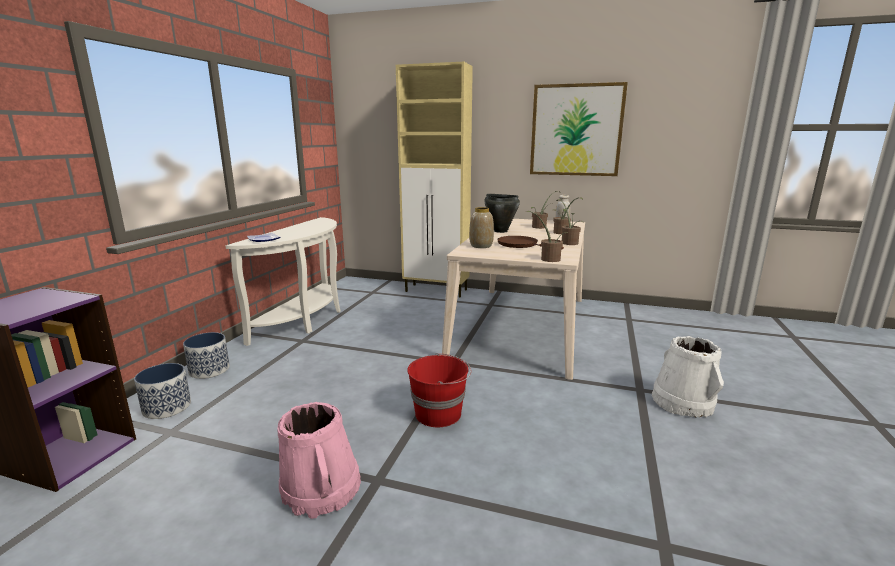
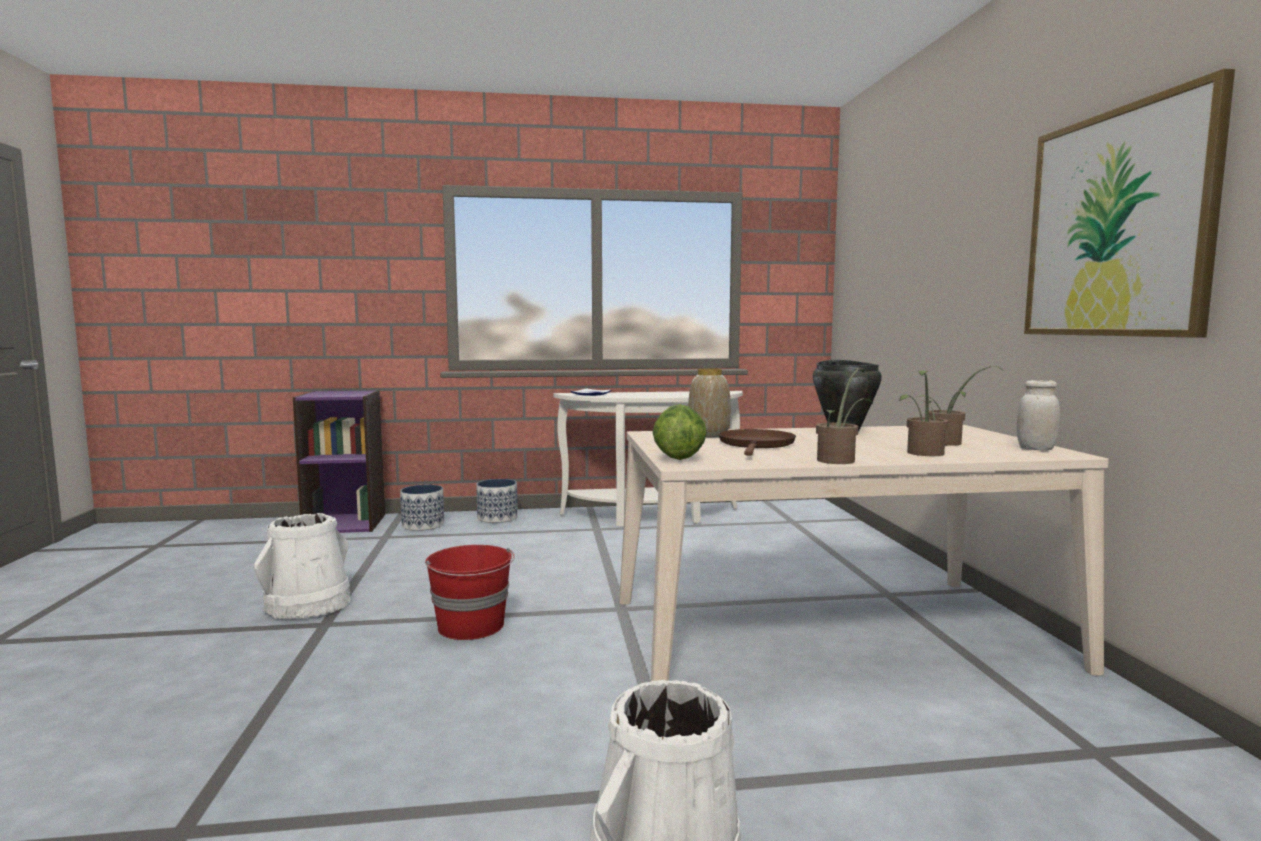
camera: 65 degrees right, 10 degrees down
(321, 489) = (308, 605): pink bucket -> white bucket
(437, 290) = (875, 550): beige cabinet -> none
(547, 259) = (678, 458): potted plant -> lettuce

